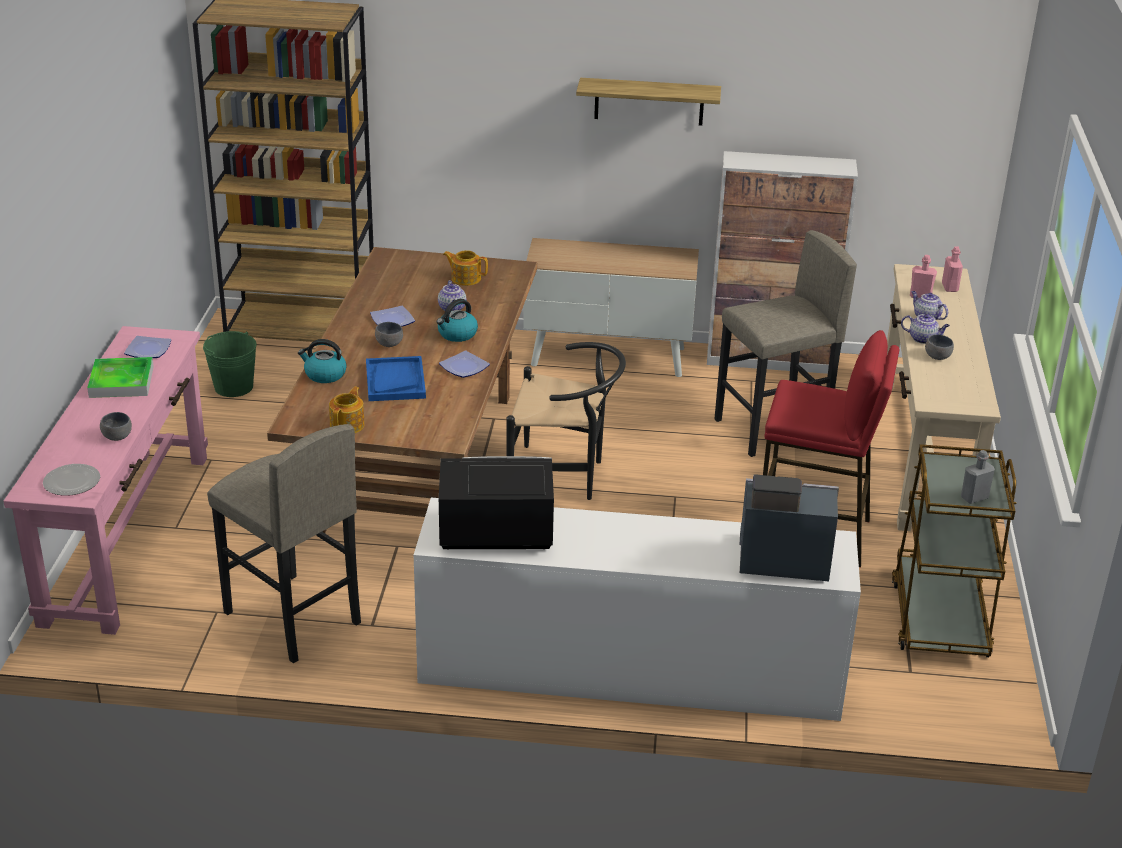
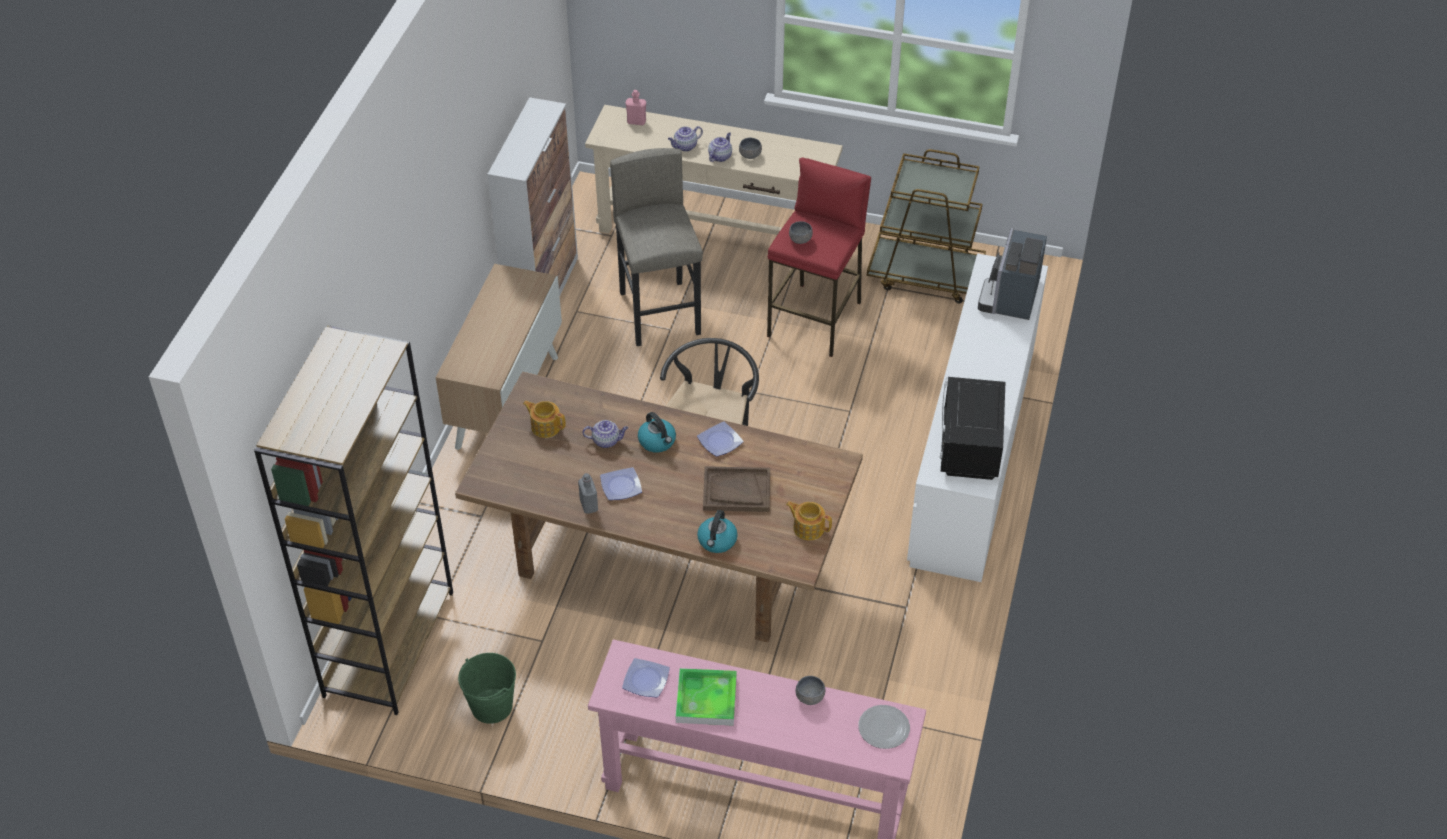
camera: 80 degrees left, 15 degrees up
(292, 618) = (892, 662): grey stool -> none
(390, 344) = (667, 490): grey bowl -> grey bowl (800, 239)
(395, 381) = (736, 491): blue tray -> brown tray
(465, 278) = (545, 426): teapot -> teapot turned 90 degrees clockwise
(649, 101) = (452, 187): shelf -> none
(920, 296) = (648, 141): pink bottle -> none
(974, 497) = (952, 183): grey bottle -> grey bottle (589, 505)

